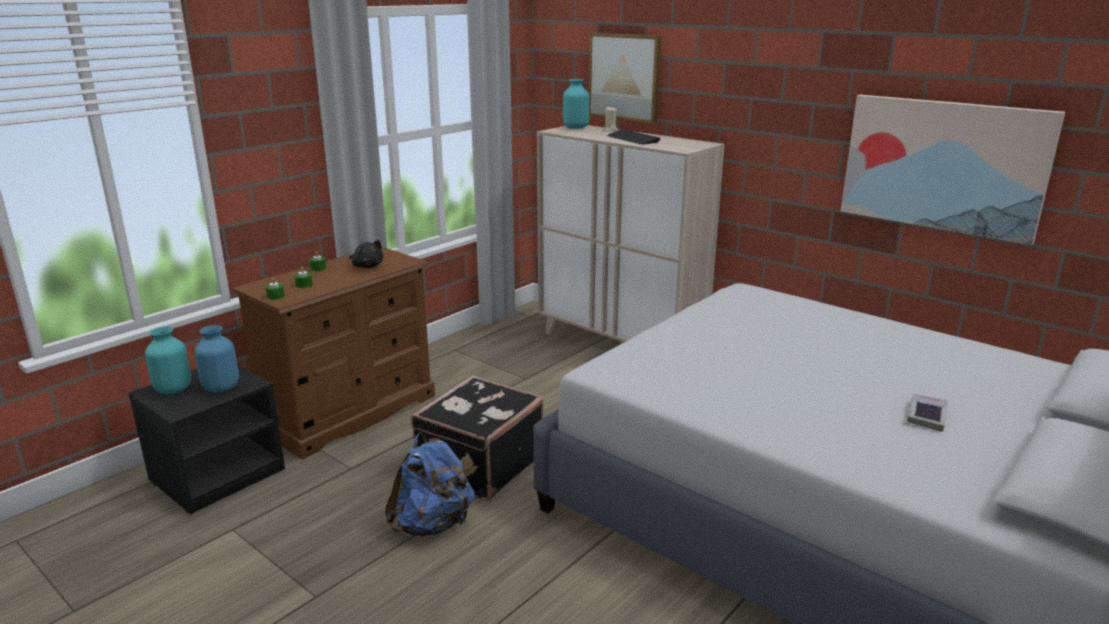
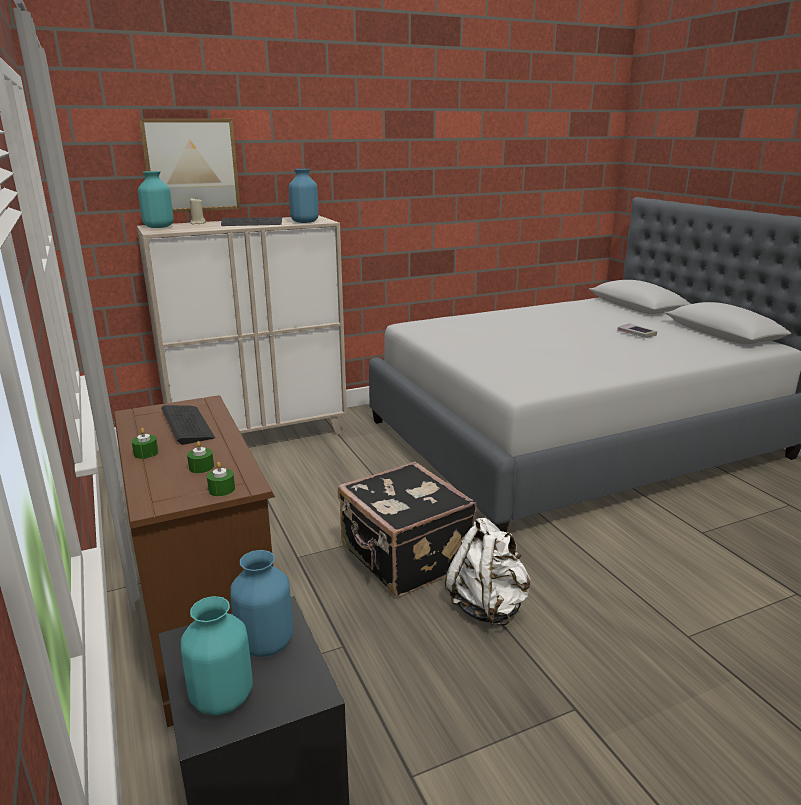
camera: 65 degrees left, 0 degrees up
(367, 266) = (187, 425): black plush toy -> keyboard
(432, 524) = (488, 606): blue backpack -> white backpack
(669, 146) = (304, 222): none -> blue vase
(943, 165) = (476, 201): picture -> none

